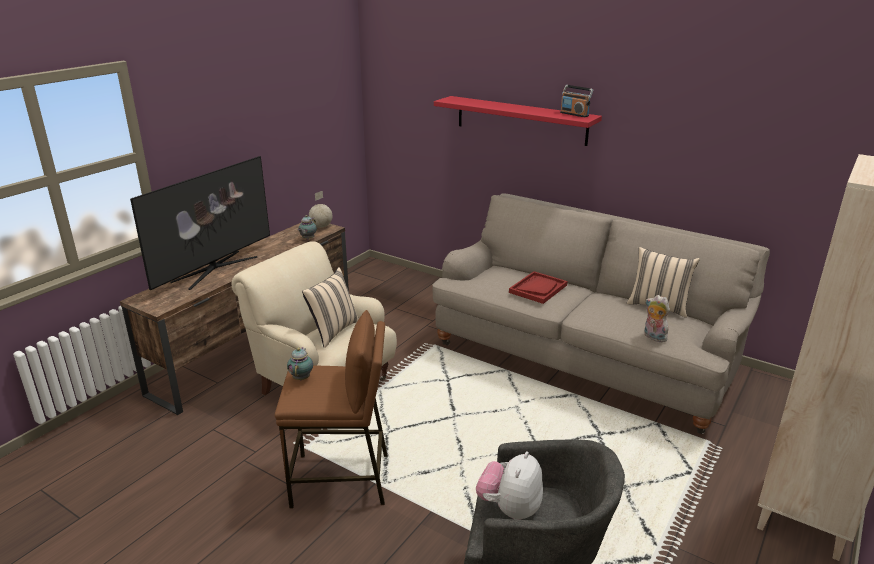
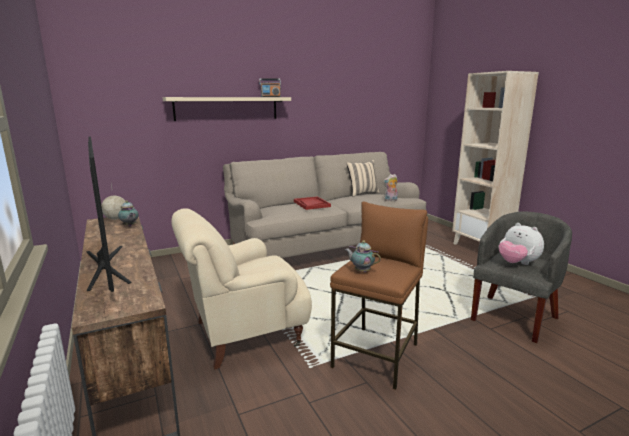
camera: 60 degrees left, 10 degrees down
(333, 331) = (262, 268): beige pillow -> none
(520, 120) = (227, 108): red shelf -> beige shelf

